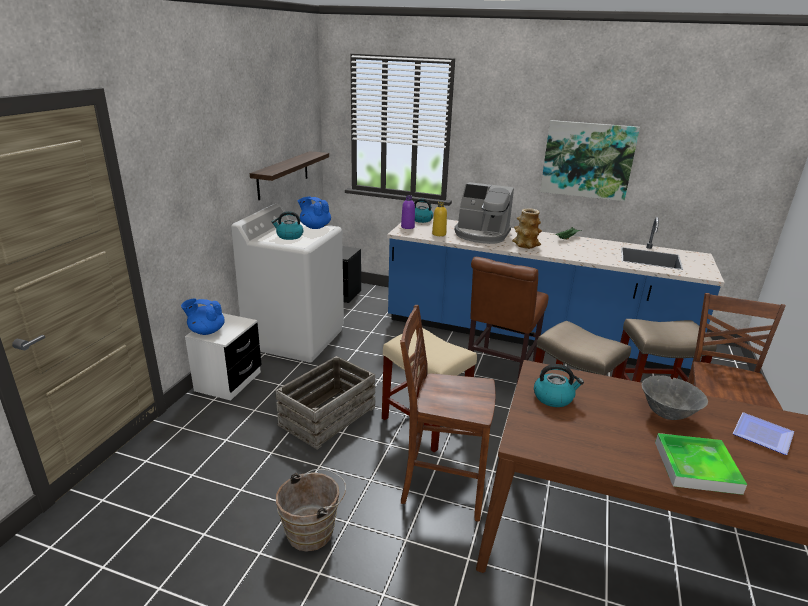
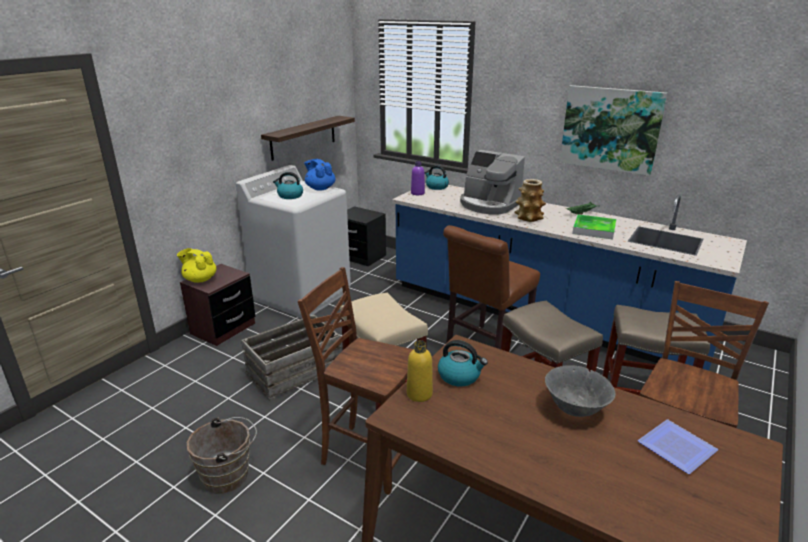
camera: 15 degrees right, 0 degrees up
(206, 331) = (200, 279): blue teapot -> yellow teapot
(228, 381) = (223, 329): white nightstand -> brown nightstand
(439, 234) = (444, 202): yellow bottle -> yellow bottle (419, 394)
(696, 467) = (569, 470): tray -> tray (594, 230)

